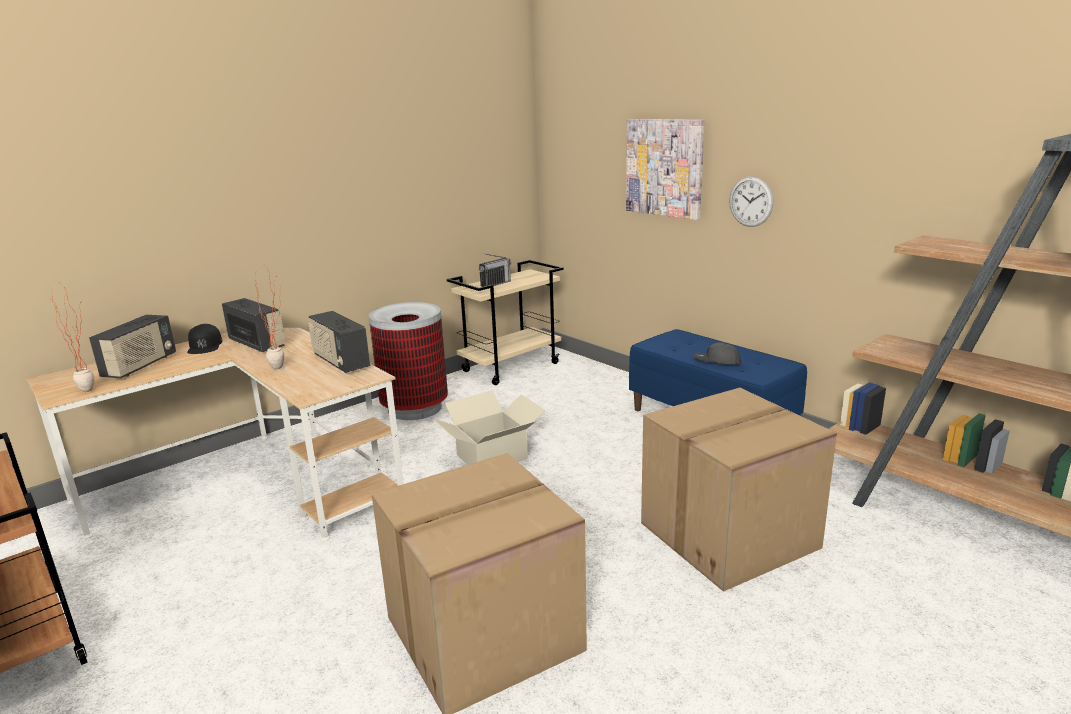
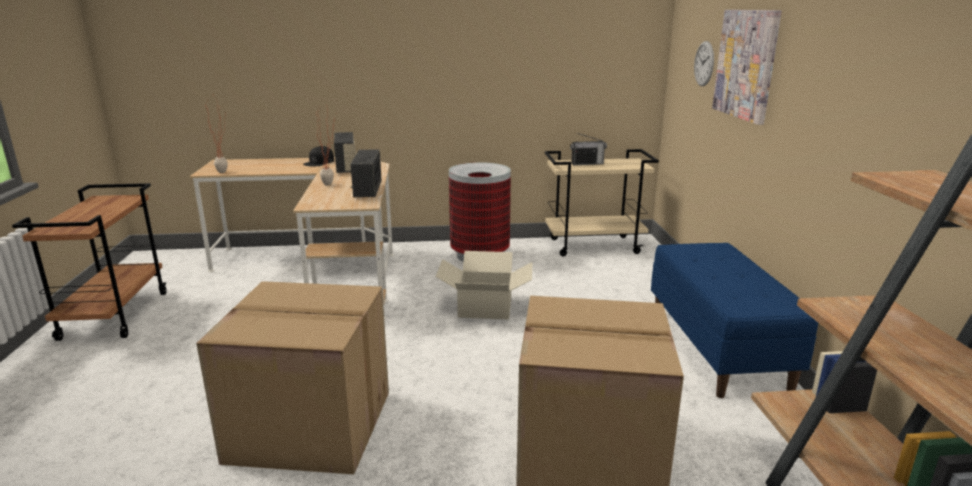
camera: 35 degrees right, 0 degrees up
(140, 366) = (268, 166): radio -> none
(716, 361) = (718, 281): grey cap -> none
(751, 201) = (804, 108): wall clock -> wall clock (704, 63)

